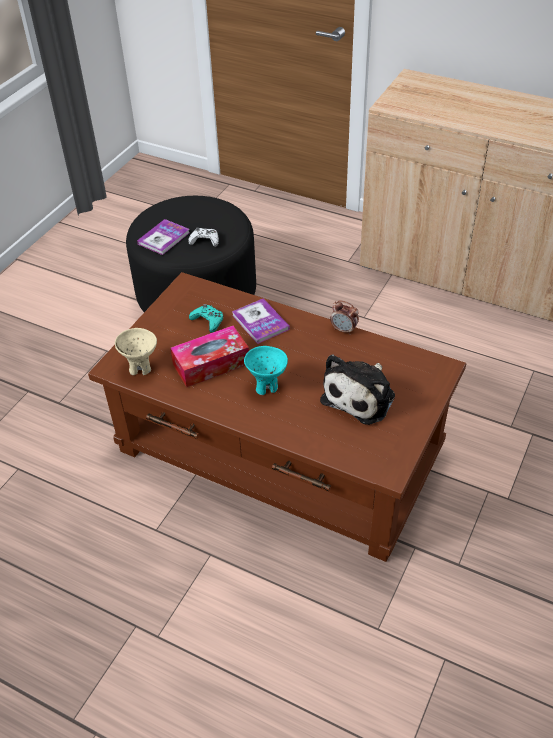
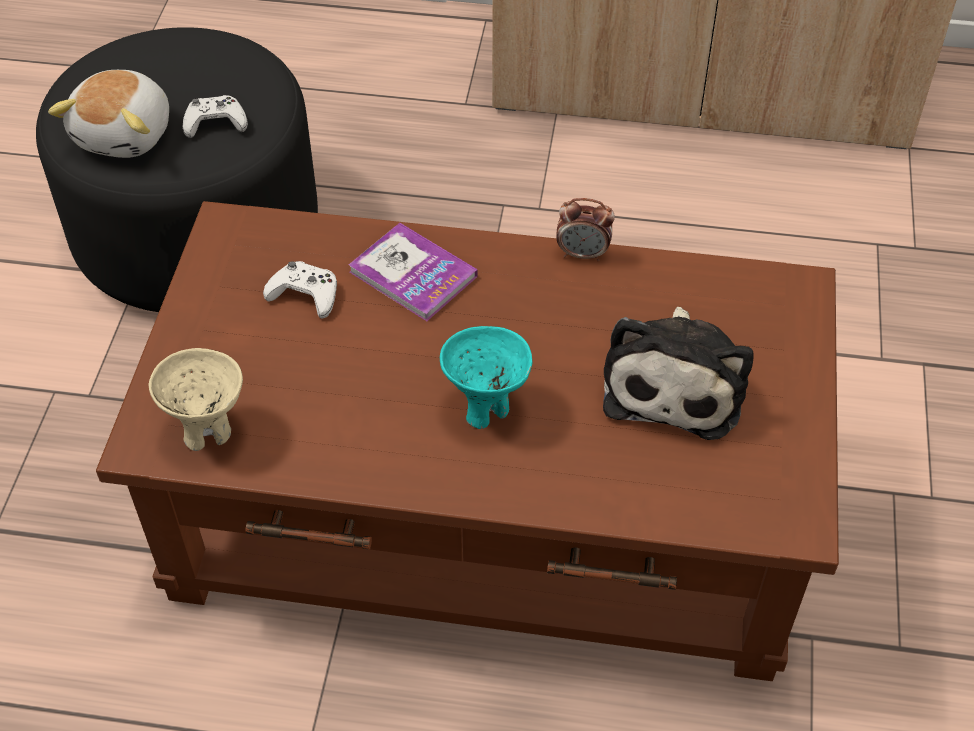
camera: 20 degrees left, 5 degrees up
(163, 238) = (126, 134): book -> plush toy
(208, 321) = (305, 295): turquoise game controller -> white game controller
(211, 364) = (351, 386): tissue box -> none

